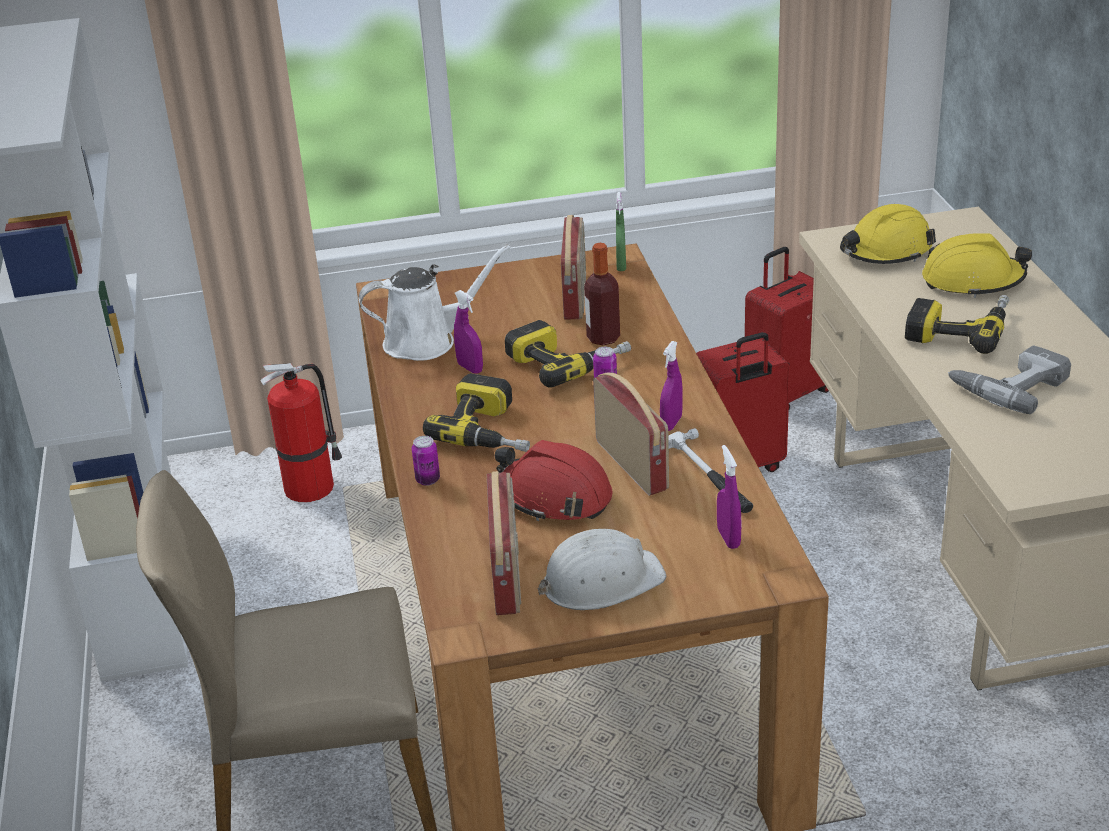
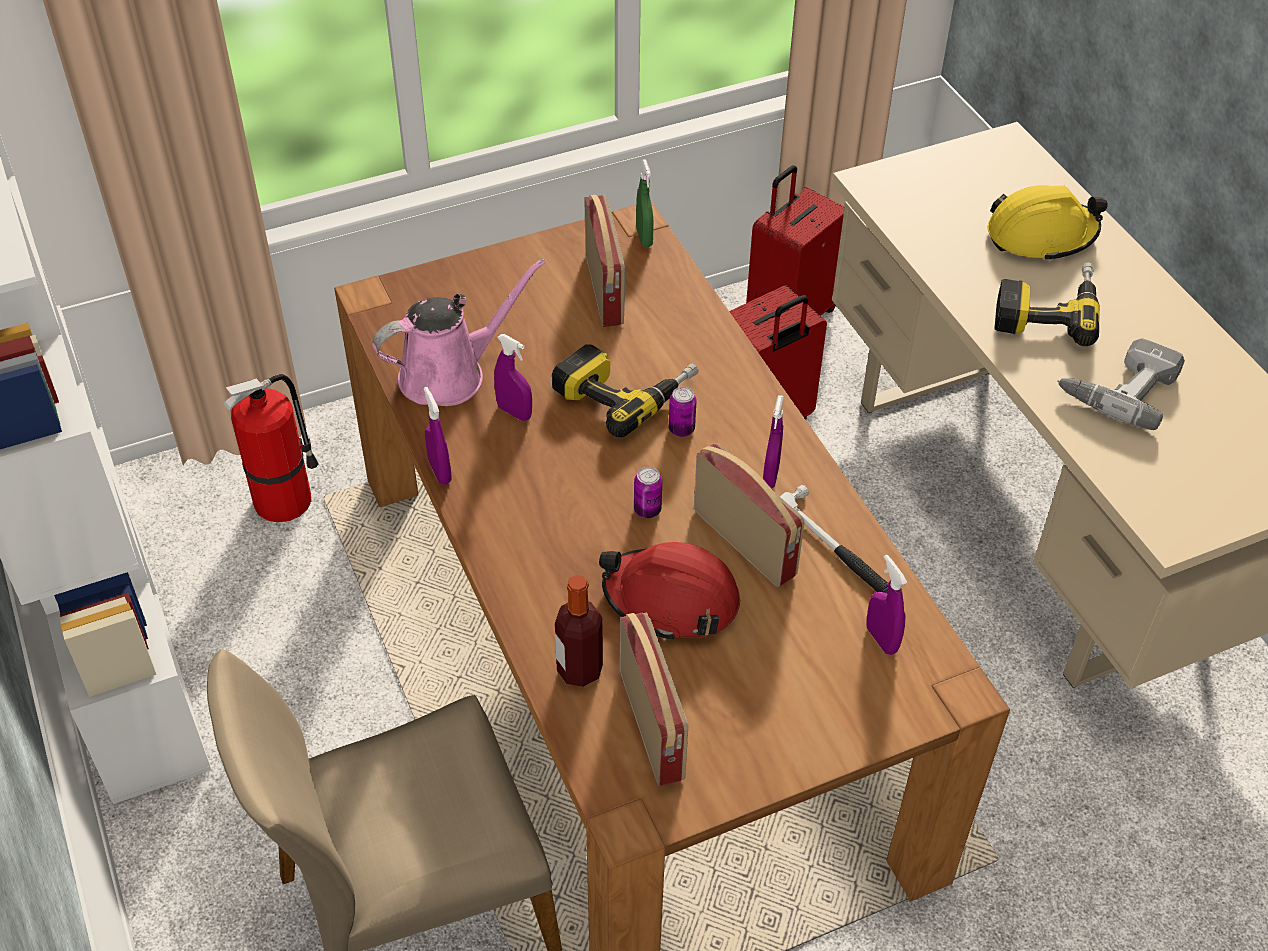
camera: 15 degrees left, 15 degrees up
(394, 401) = (440, 472): none -> purple spray bottle
(427, 341) = (450, 374): white watering can -> pink watering can
(428, 480) = (517, 590): can -> can (647, 510)
(491, 430) = (567, 506): power drill -> none
(601, 581) = (760, 719): white hard hat -> none
(603, 338) = (656, 352): bottle -> bottle (579, 670)
(886, 251) = (936, 197): yellow hard hat -> none

